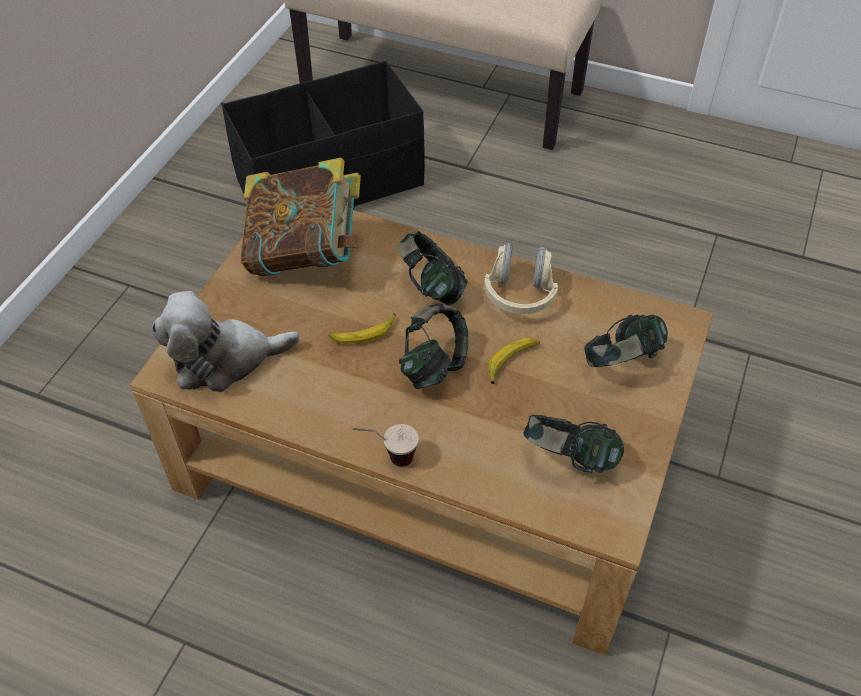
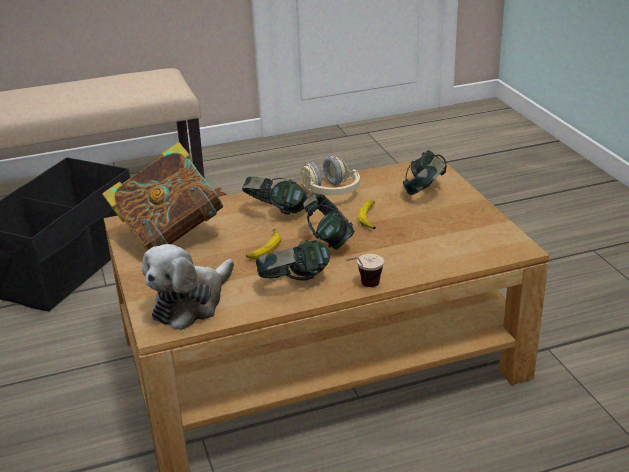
camera: 40 degrees left, 20 degrees down
(569, 459) = (457, 237): headphones -> headphones (294, 283)

